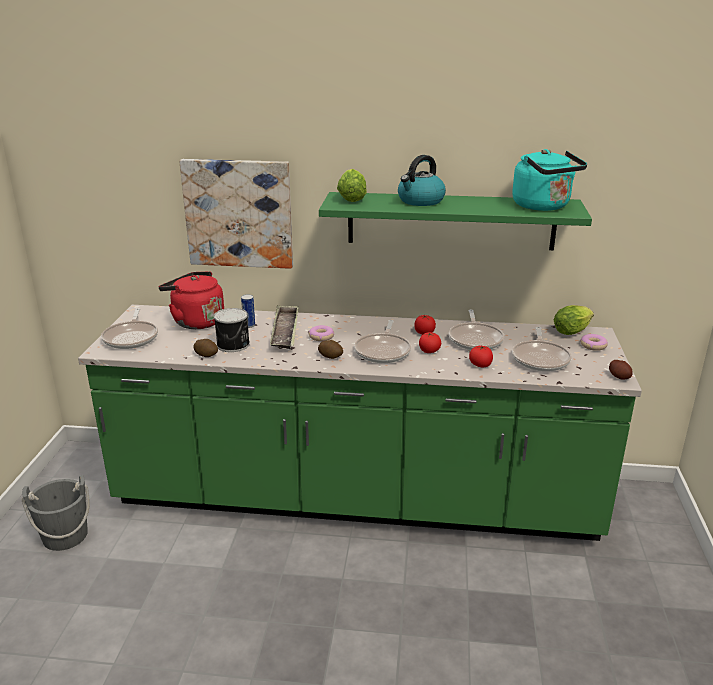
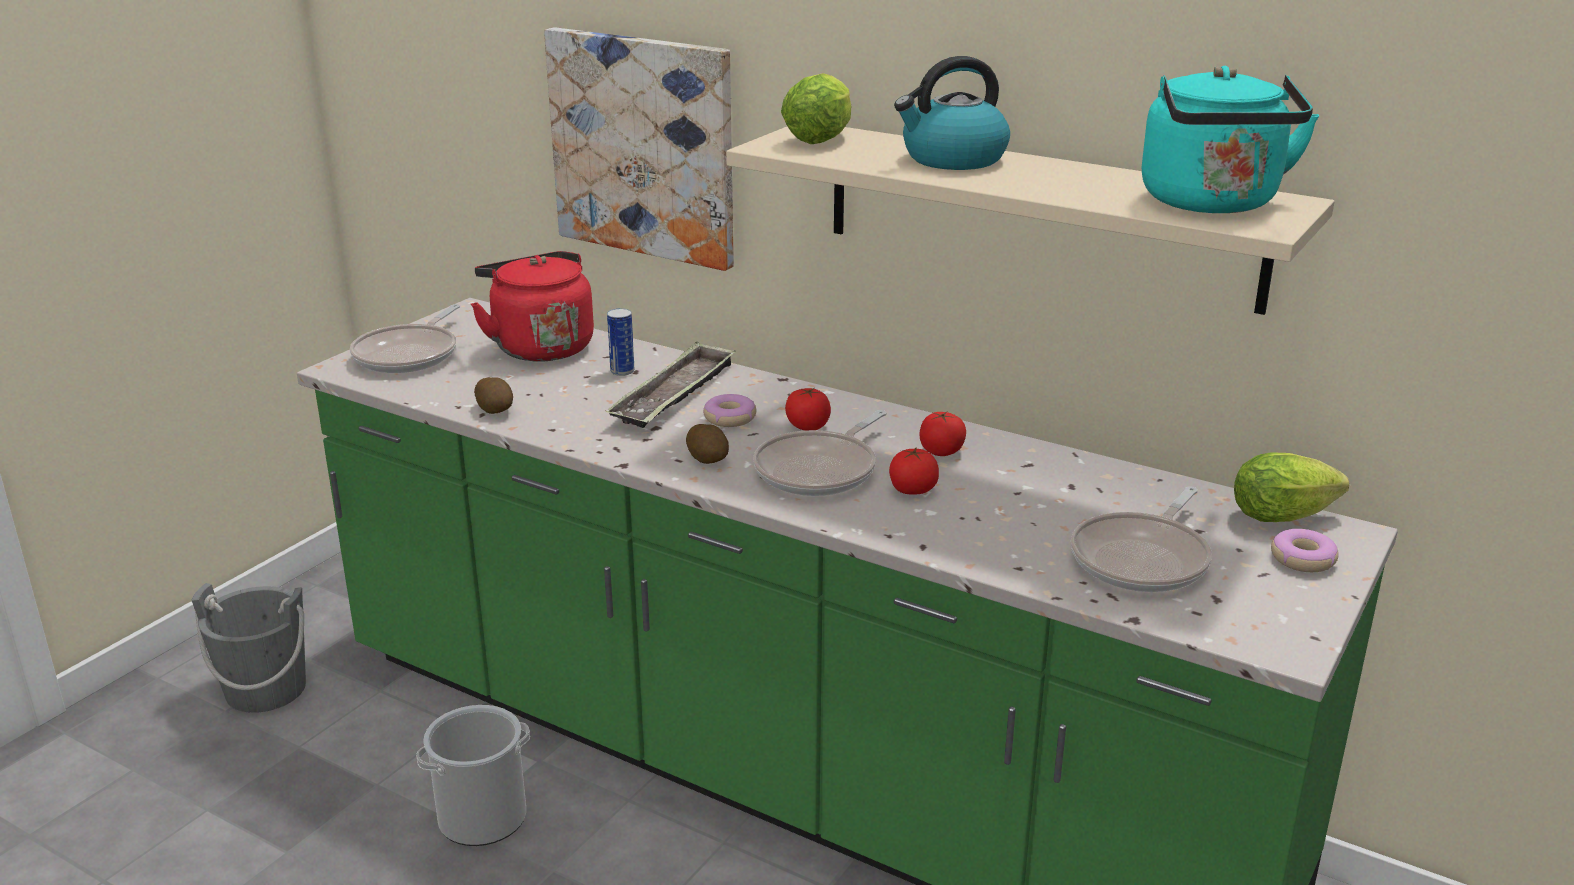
camera: 25 degrees right, 0 degrees up
(230, 561) = (482, 818): none -> bucket
(234, 345) = (560, 401): can -> none
(451, 221) = (1038, 213): green shelf -> beige shelf
(475, 339) = (1037, 487): frying pan -> none
(480, 365) = (992, 542): tomato -> tomato (807, 426)
(619, 377) = (1295, 643): potato -> none

